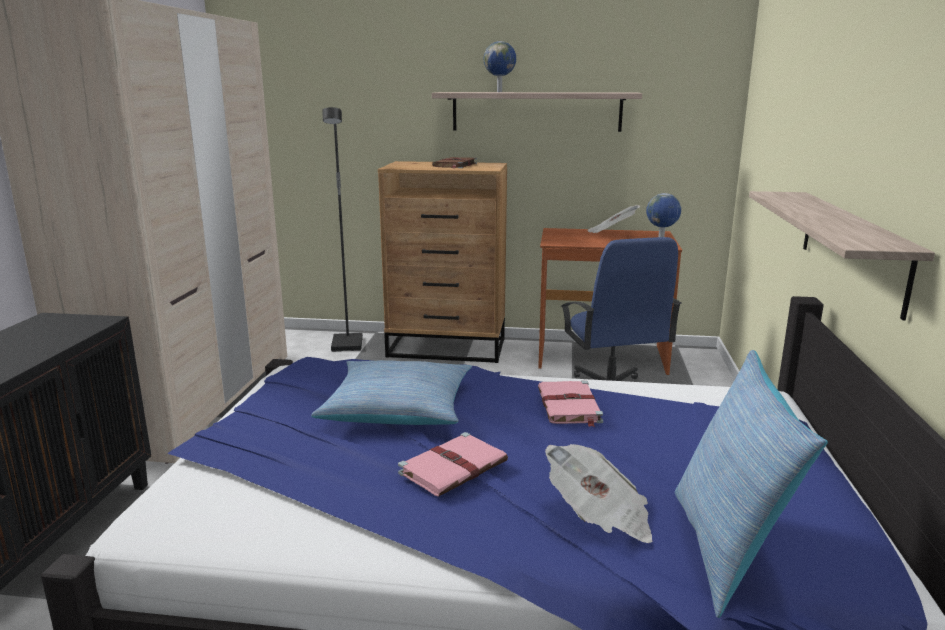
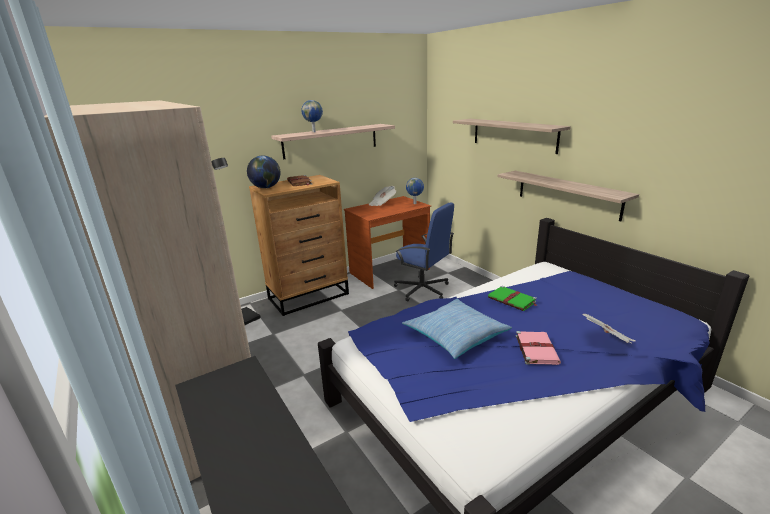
camera: 40 degrees left, 5 degrees up
(405, 164) = (266, 187): none -> globe
(569, 406) = (512, 300): pink book -> green book
(728, 550) = (650, 330): pillow -> none
(814, 115) = (513, 135): none -> shelf

